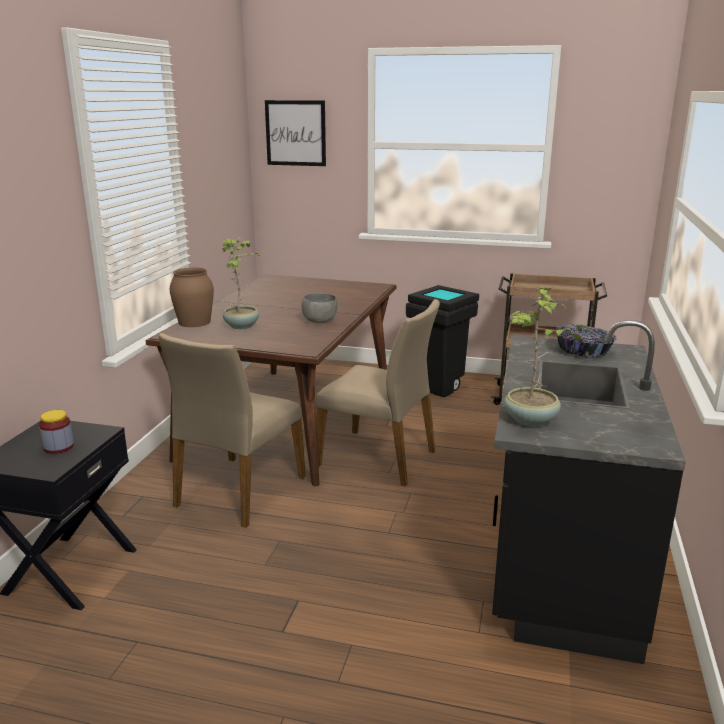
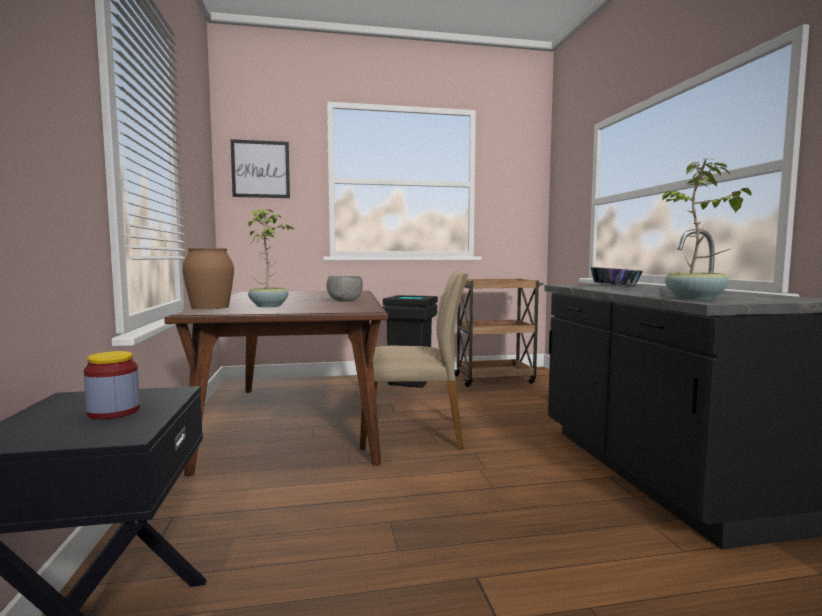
camera: 25 degrees left, 15 degrees down
(238, 491) = (296, 486): beige chair -> none

